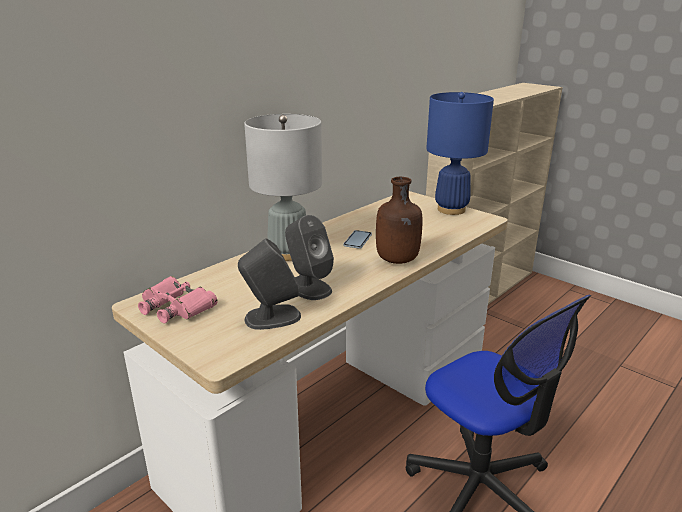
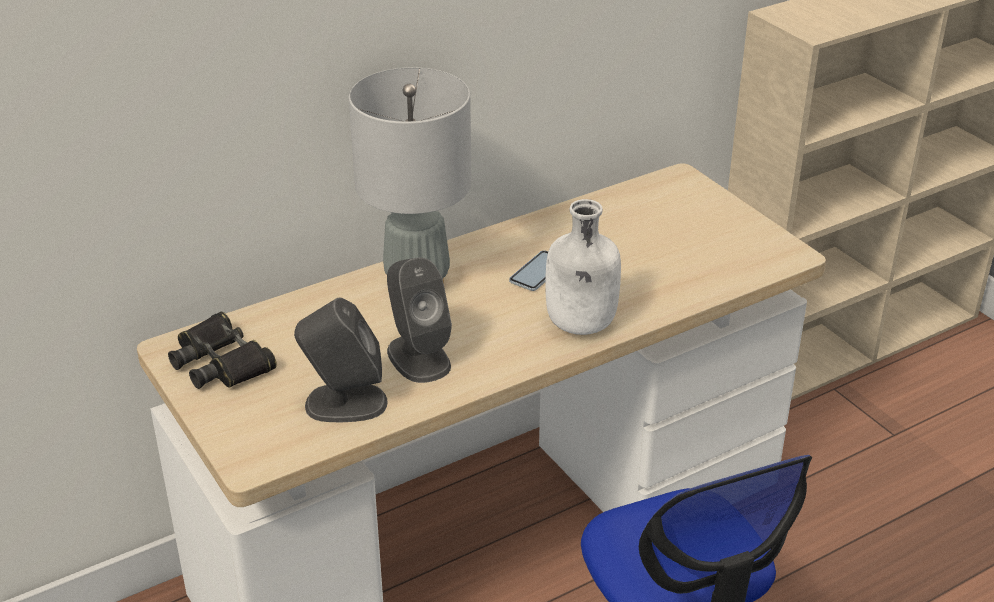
camera: 15 degrees right, 10 degrees up
(176, 307) = (221, 362): pink binoculars -> black binoculars
(397, 260) = (580, 325): brown bottle -> white bottle
(451, 209) = (738, 223): blue table lamp -> none

